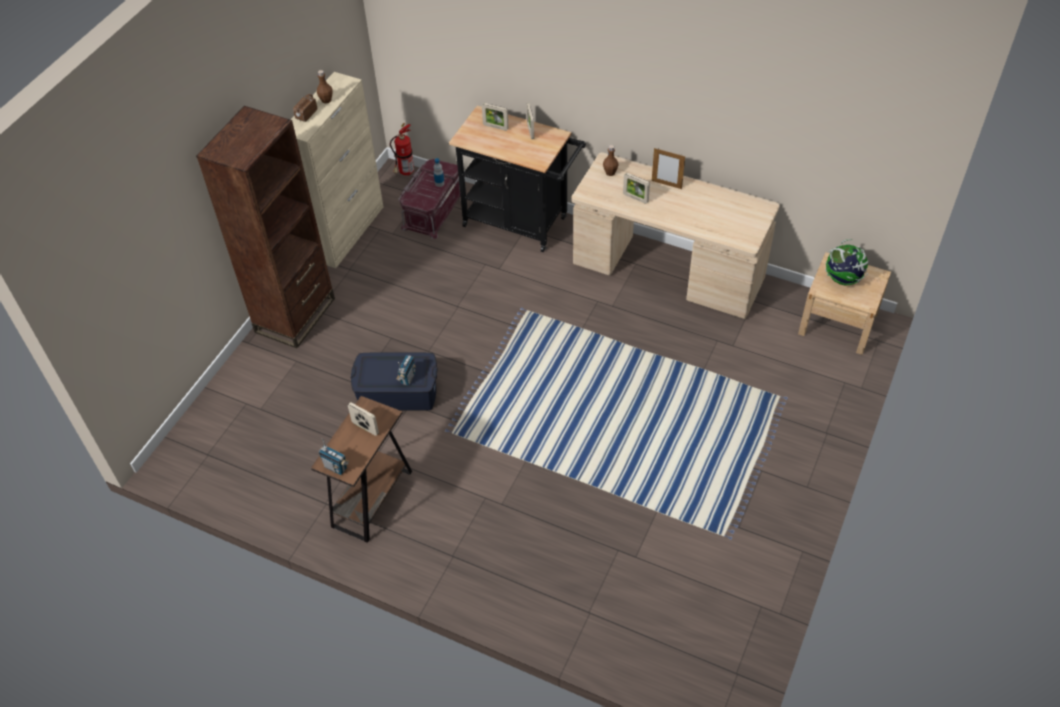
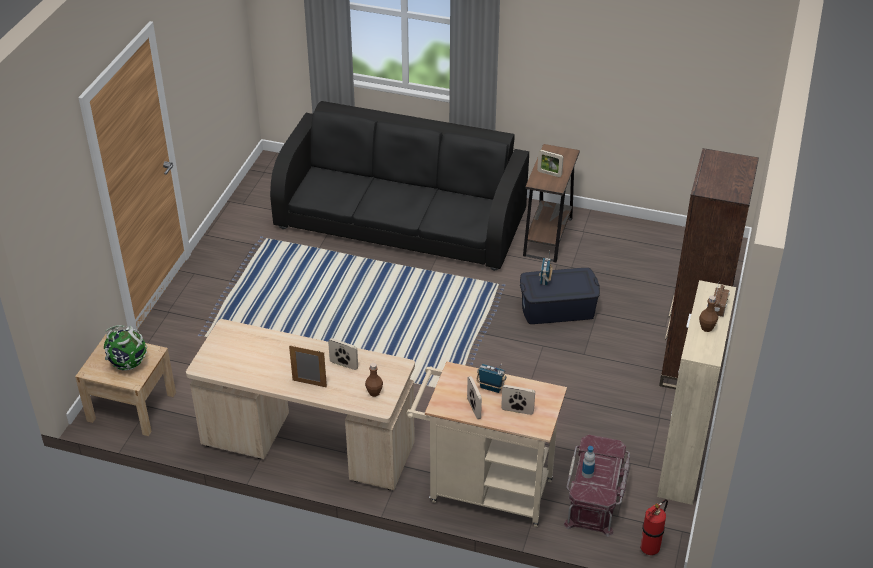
camera: 170 degrees right, 10 degrees down
(336, 467) = (561, 151): radio -> radio (491, 388)
(521, 223) = (483, 490): black cart -> beige cart
(547, 549) = (402, 220): none -> black sofa

